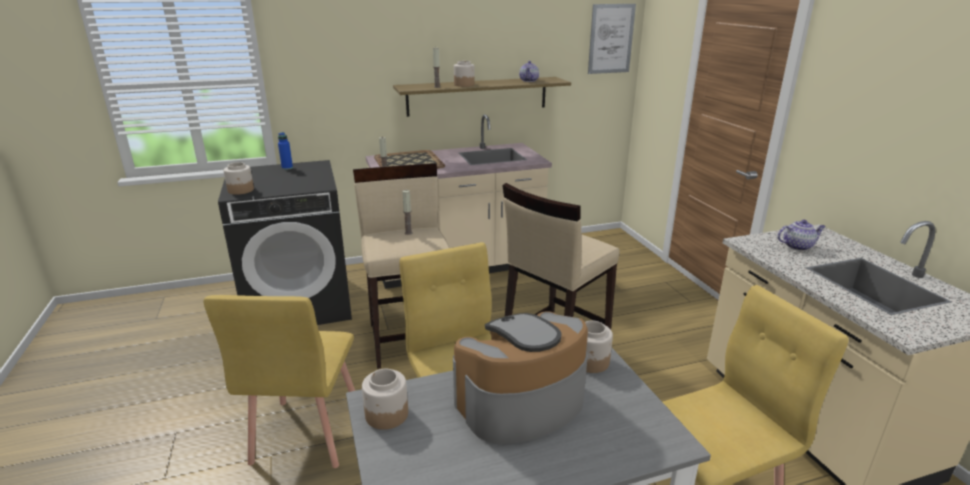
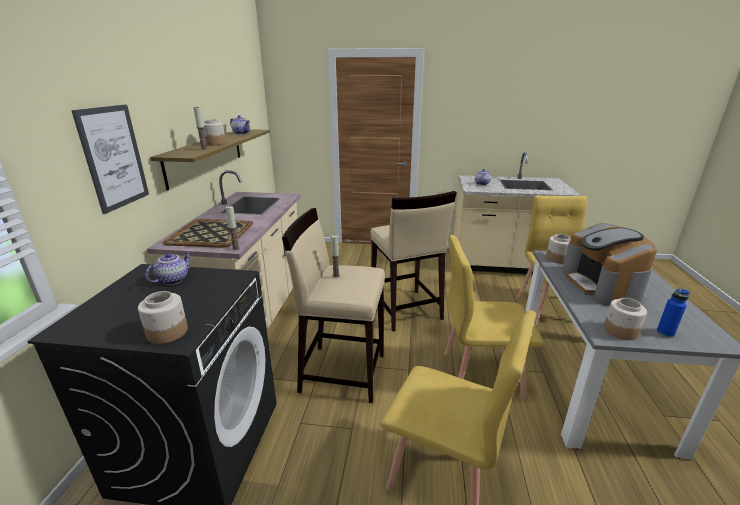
camera: 65 degrees left, 0 degrees up
(287, 168) = (125, 291): blue bottle -> blue bottle (665, 333)
(309, 173) = (173, 279): none -> teapot
(611, 39) = (256, 94): picture -> picture (114, 157)

